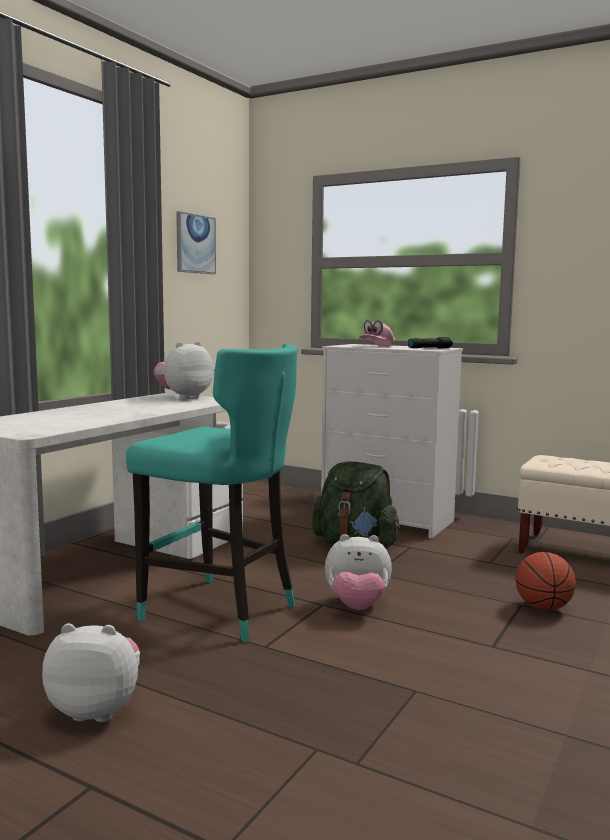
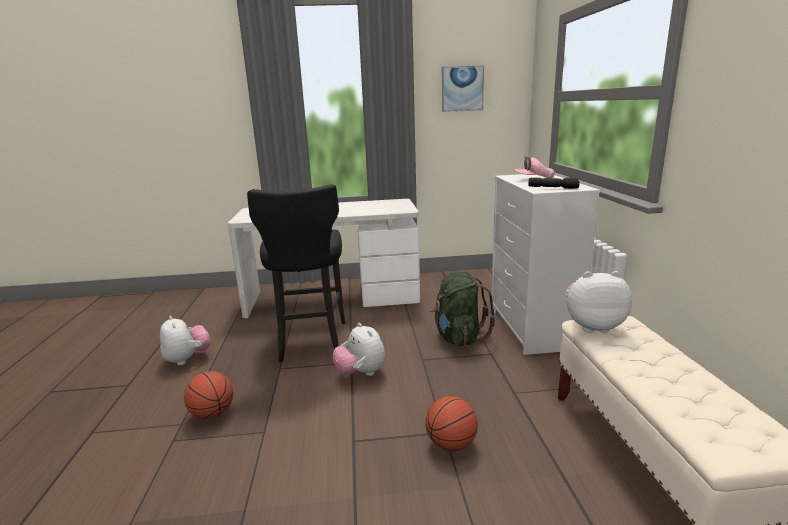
camera: 55 degrees right, 10 degrees up
(184, 397) = (396, 204): plush toy -> plush toy (592, 326)
(221, 611) = (310, 341): turquoise stool -> black stool
(321, 718) = (212, 414): none -> basketball

